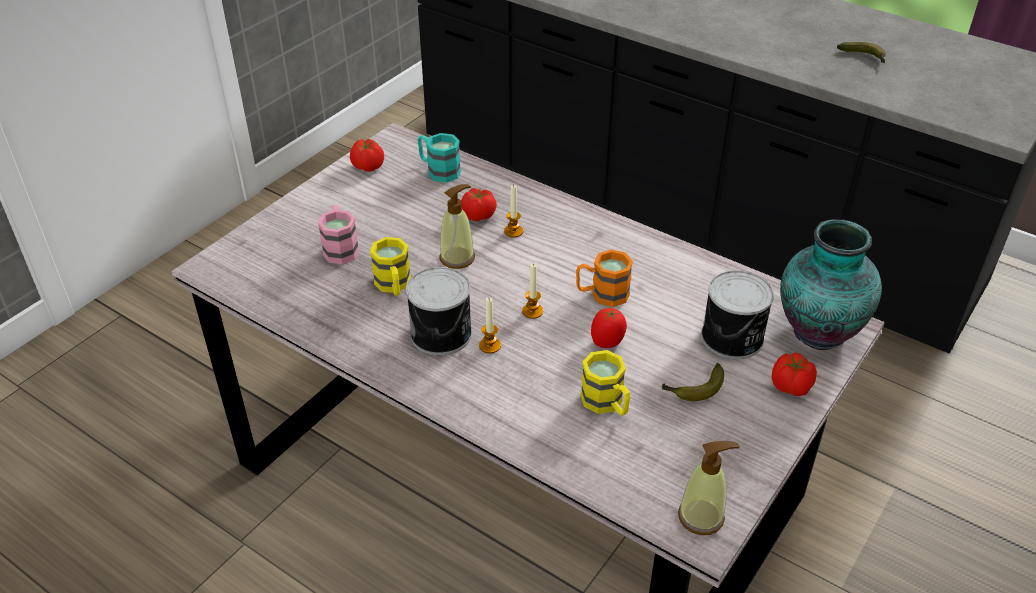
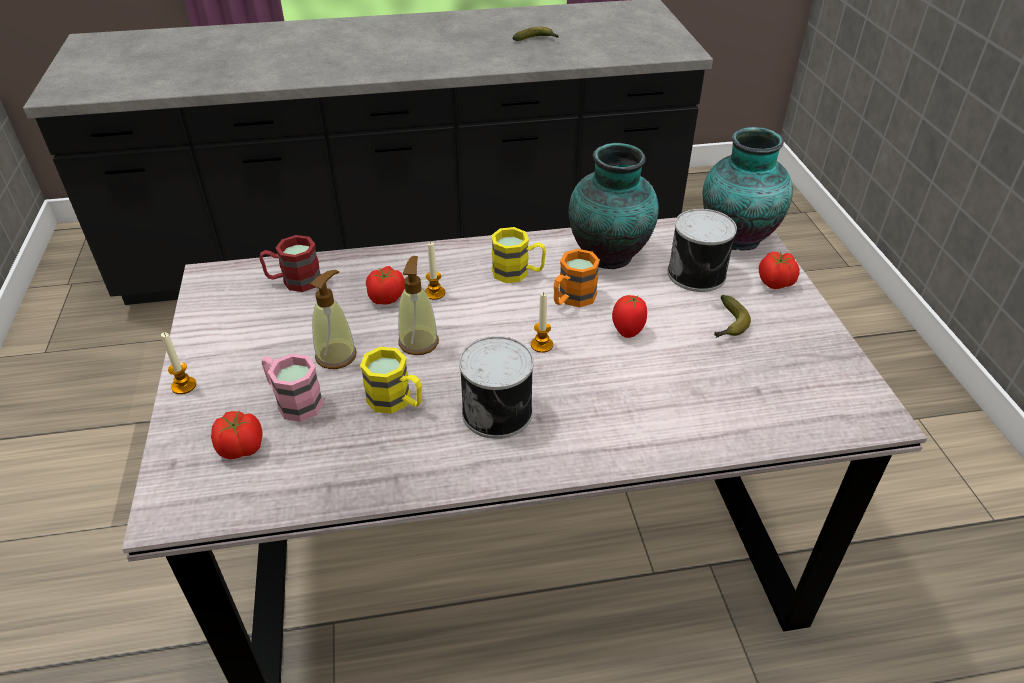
camera: 45 degrees left, 0 degrees up
(368, 167) = (217, 315): tomato -> tomato (242, 448)
(438, 170) = (294, 281): turquoise mug -> red mug
(490, 346) = (550, 394): candle -> candle (184, 386)
(607, 404) = (694, 376): yellow mug -> yellow mug (518, 273)
(680, 282) = (610, 257): none -> vase
(701, 517) = (860, 407): soap dispenser -> soap dispenser (336, 356)

